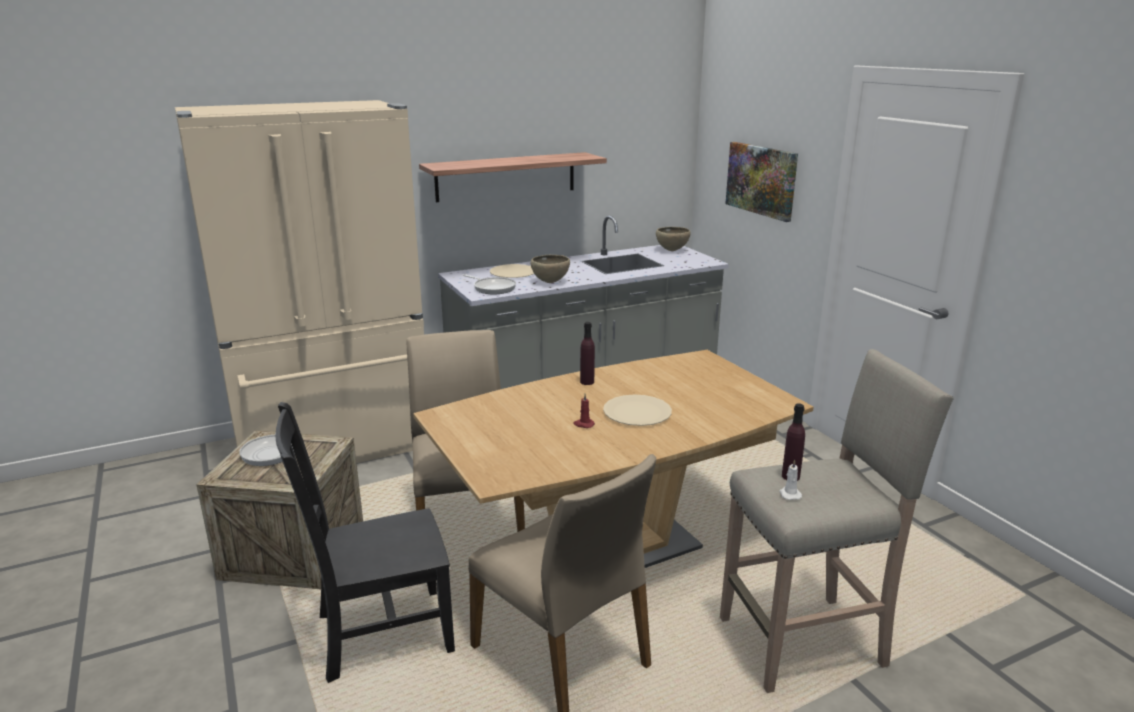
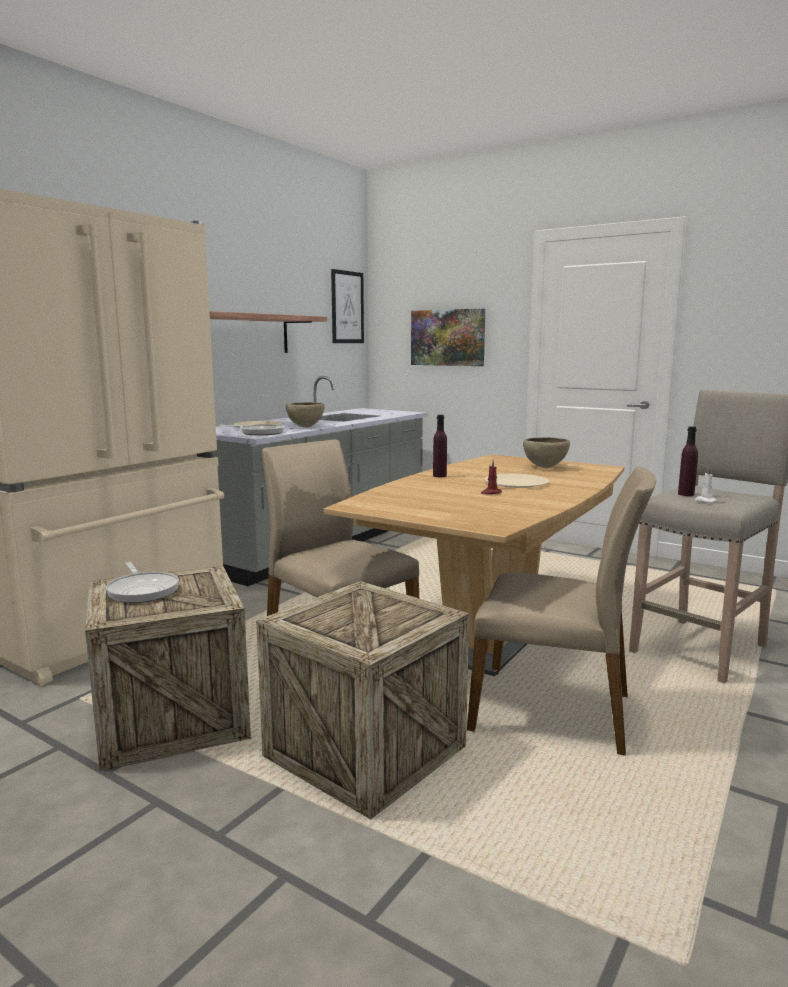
camera: 30 degrees left, 10 degrees down
(379, 633) = (365, 751): black chair -> crate
(664, 132) = (347, 307): none -> picture
(672, 250) = (368, 410): brown bowl -> brown bowl (545, 467)

